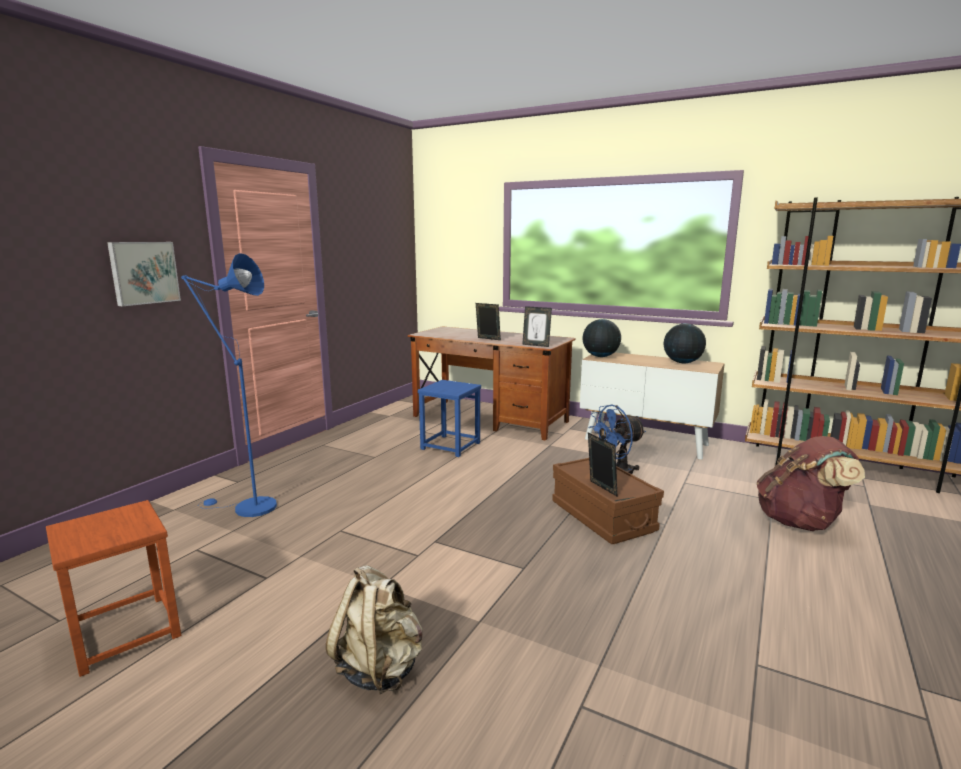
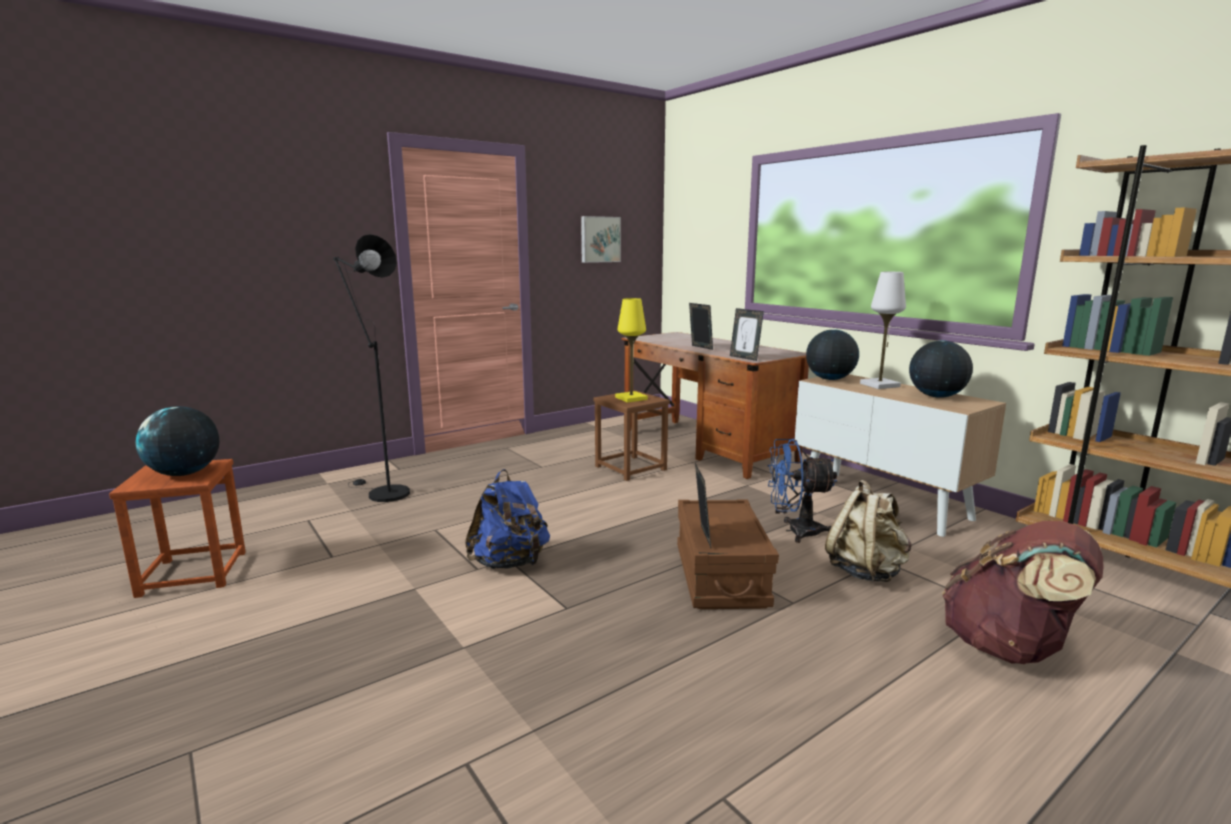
camera: 25 degrees right, 0 degrees up
(118, 525) = (185, 474): none -> globe
(143, 272) = (322, 255): picture -> picture (599, 239)
(248, 507) = (383, 493): blue floor lamp -> black floor lamp
(380, 668) = (332, 661): beige backpack -> beige backpack (866, 571)
(440, 544) = (510, 563): none -> blue backpack
(450, 387) = (631, 398): none -> yellow table lamp
(450, 446) = (630, 468): blue stool -> brown stool
(637, 358) = (879, 385): none -> white table lamp

